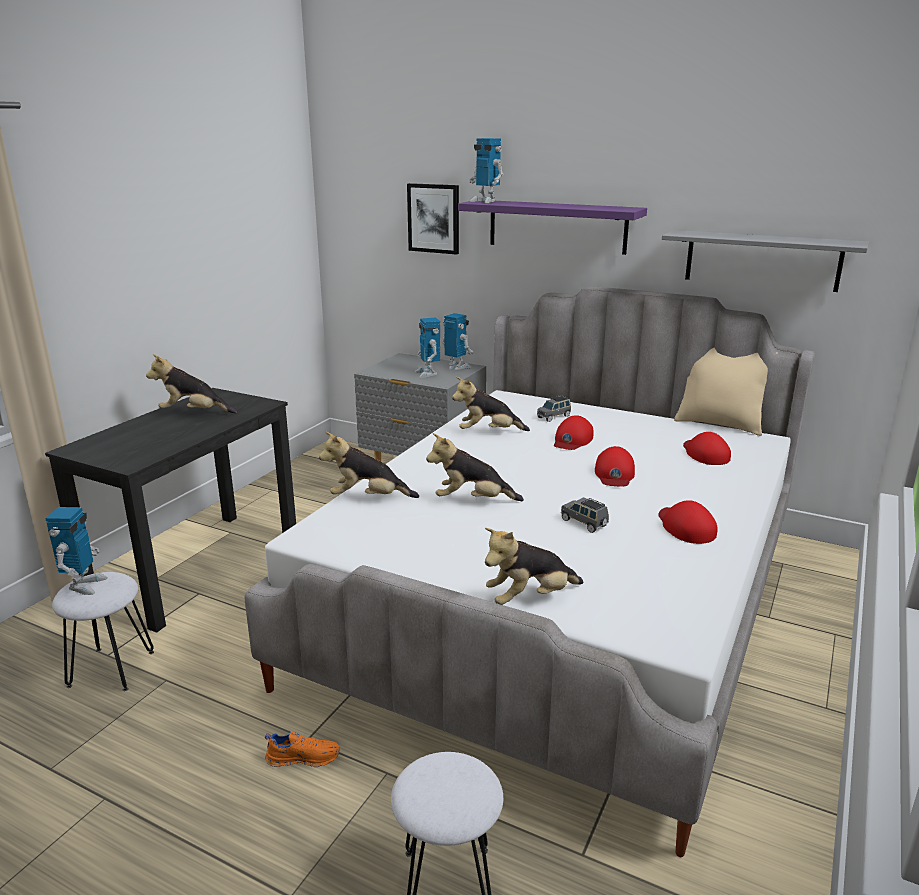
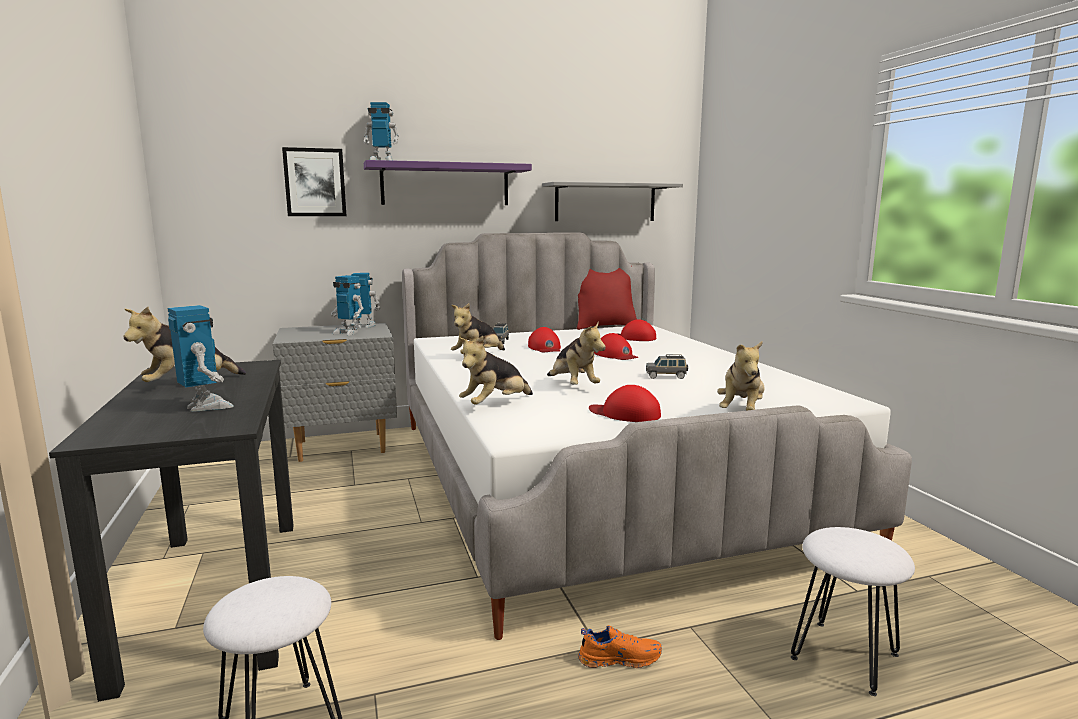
camera: 45 degrees left, 10 degrees down
(84, 585) = (247, 605): toy robot -> toy robot (205, 407)
(303, 757) = (619, 658): orange shoe -> orange shoe turned 45 degrees clockwise
(472, 501) = (573, 386): plush toy -> plush toy turned 75 degrees counterclockwise
(685, 527) = (714, 364): red cap -> red cap (625, 413)
(719, 424) = (605, 326): beige pillow -> red pillow

